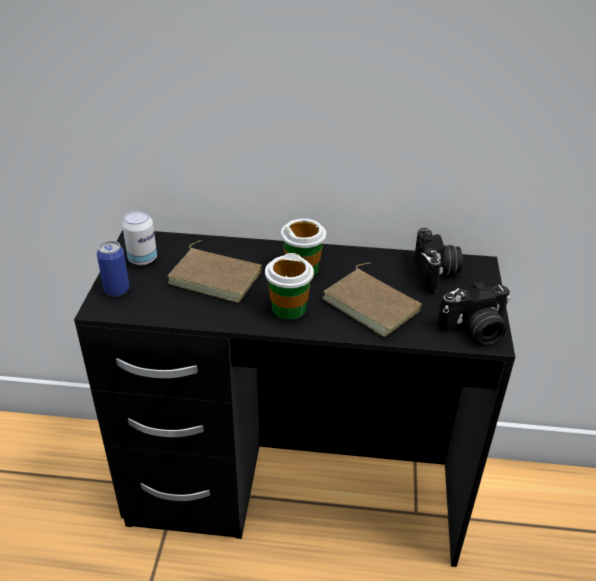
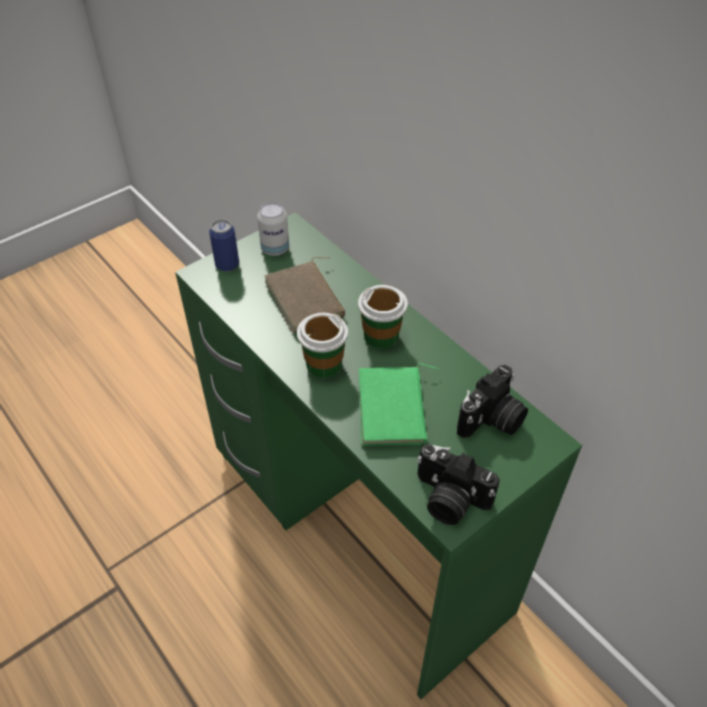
camera: 45 degrees right, 10 degrees up
(295, 494) = (358, 529): black desk -> green desk
(373, 304) = (395, 409): brown book -> green book

